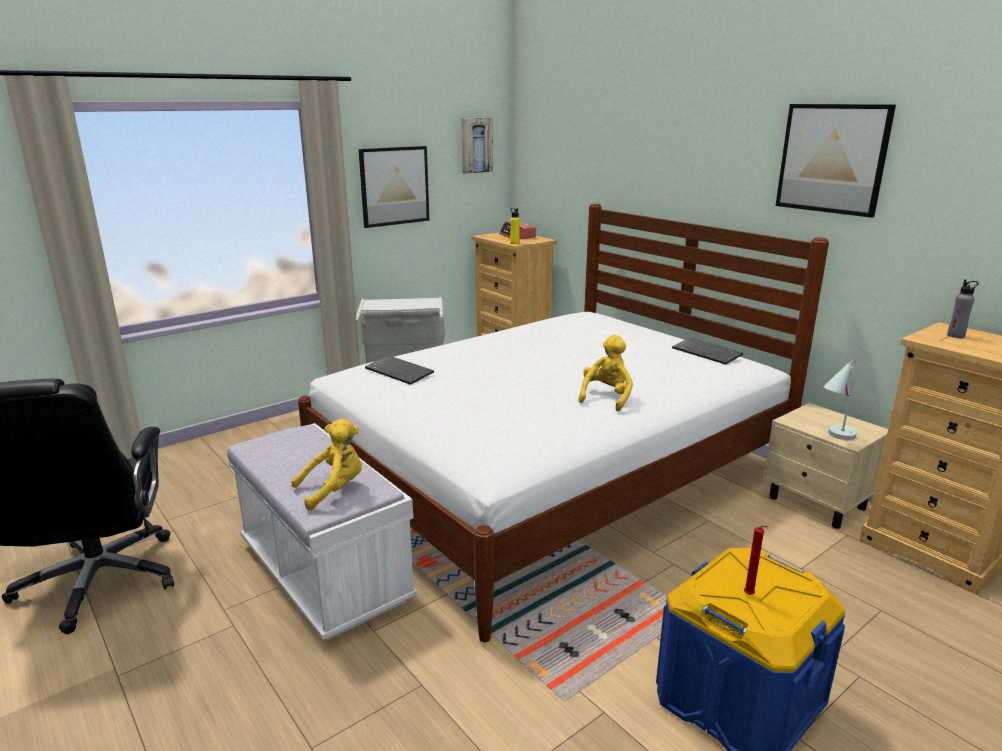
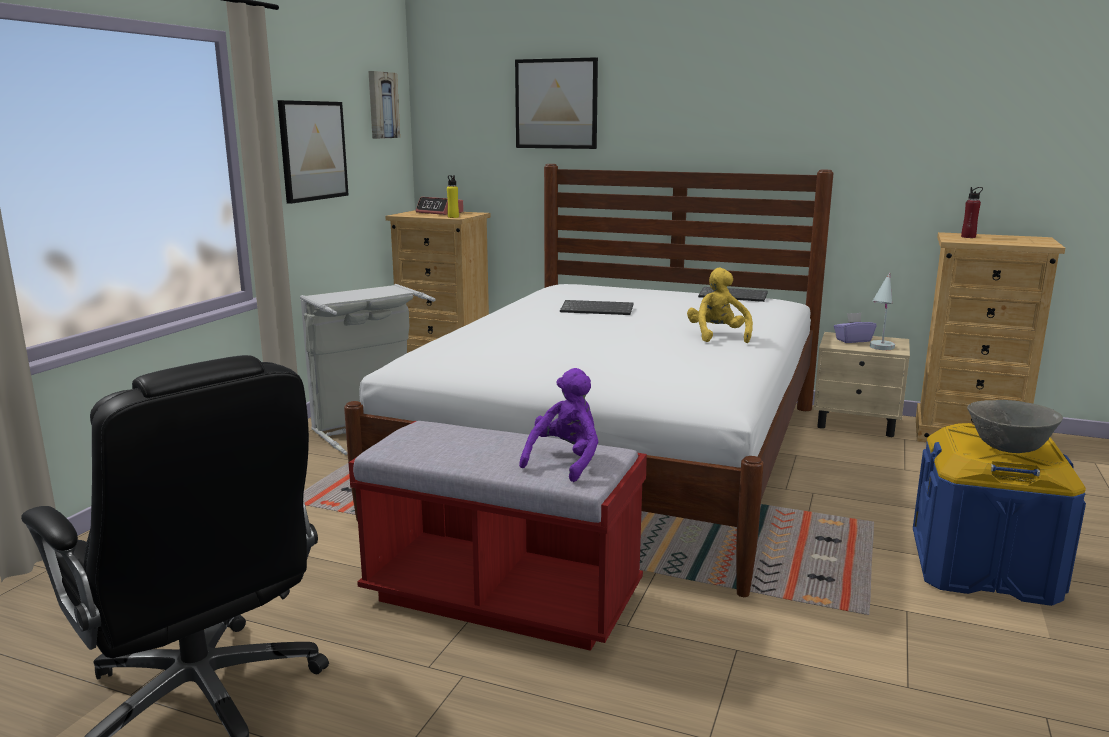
camera: 30 degrees left, 5 degrees down
(325, 574) = (502, 597): white bench -> red bench
(334, 490) = (565, 461): yellow plush toy -> purple plush toy
(400, 371) = (477, 348): keyboard -> keyboard (598, 309)
(750, 596) = (1008, 449): red candle -> grey bowl
(822, 419) = (853, 340): none -> purple tissue box
(832, 159) = (822, 96): picture -> picture (556, 104)
(955, 335) = (968, 237): grey bottle -> red bottle

